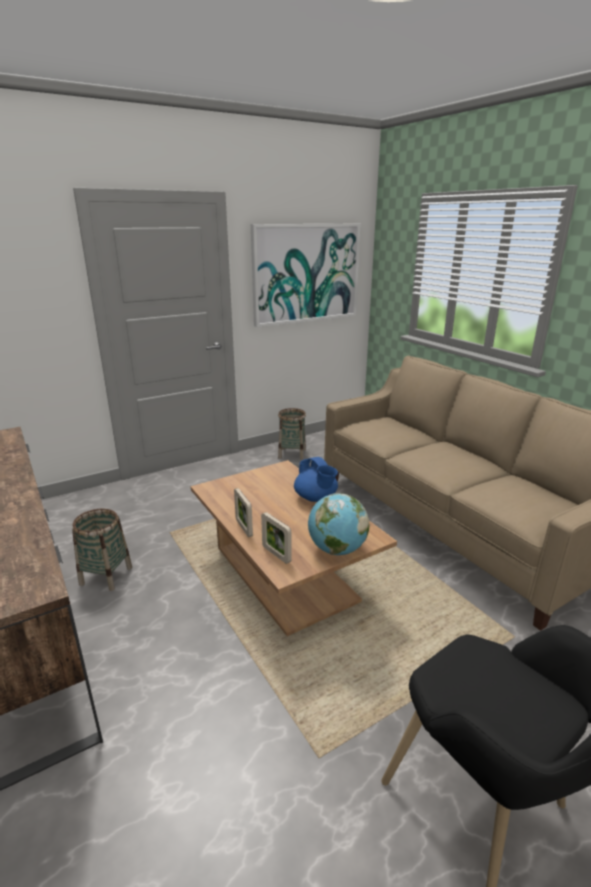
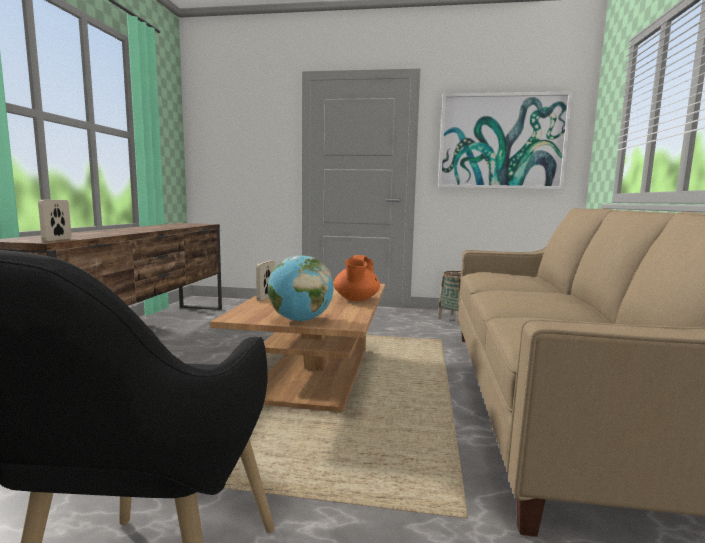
camera: 40 degrees right, 15 degrees down
(106, 576) = (209, 335): basket -> none
(276, 554) = (253, 310): picture frame -> picture frame (57, 240)
(316, 498) = (356, 299): blue teapot -> orange teapot

